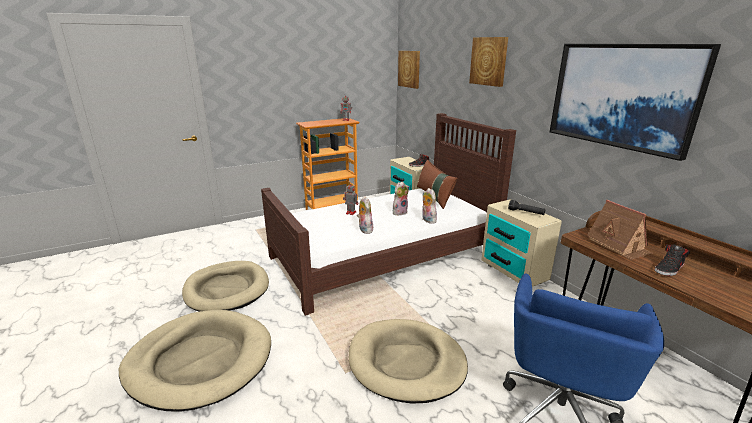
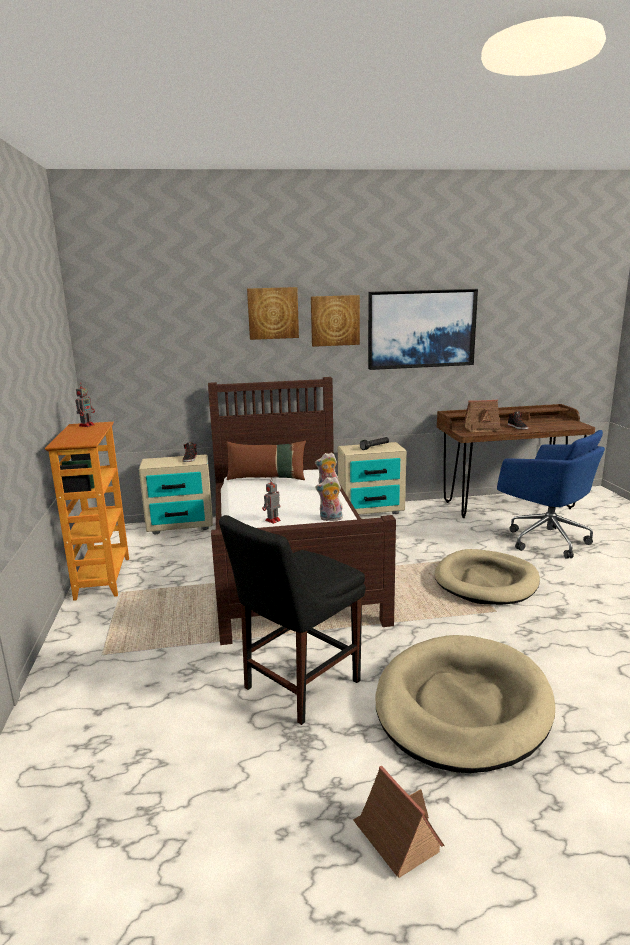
camera: 70 degrees left, 5 degrees down
(90, 345) = (396, 837): none -> toy house
(227, 289) = (297, 686): beige dog bed -> black chair
(399, 212) = (295, 498): plush toy -> none
(409, 69) = (110, 335): picture -> picture (335, 320)

